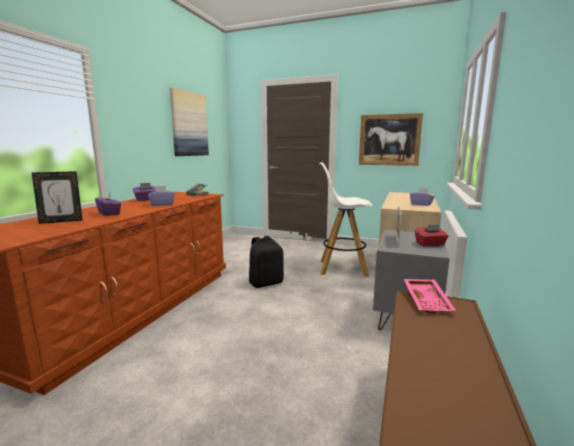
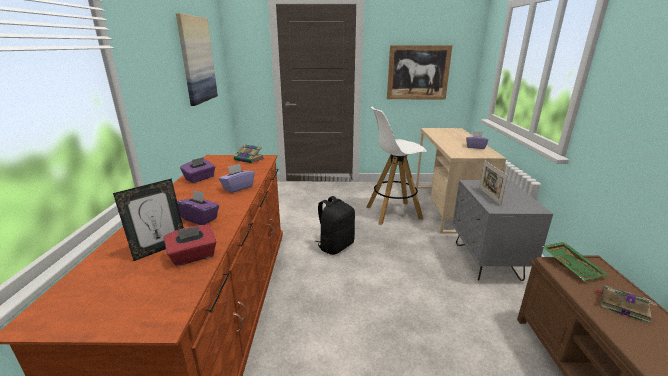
camera: 20 degrees left, 10 degrees up
(428, 301) = (572, 266): pink tray -> green tray
(430, 244) = (519, 197): red tissue box -> red tissue box (193, 256)
(442, 336) = (622, 305): none -> book

